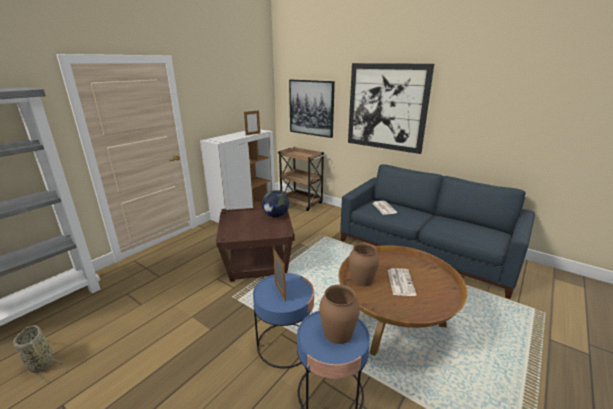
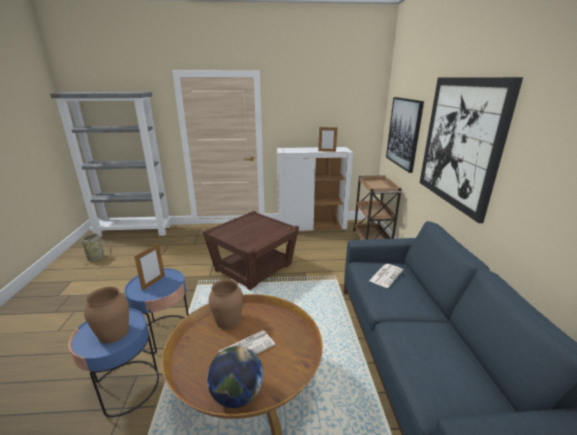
camera: 50 degrees right, 0 degrees up
(276, 215) = (275, 232): globe -> globe (237, 395)

